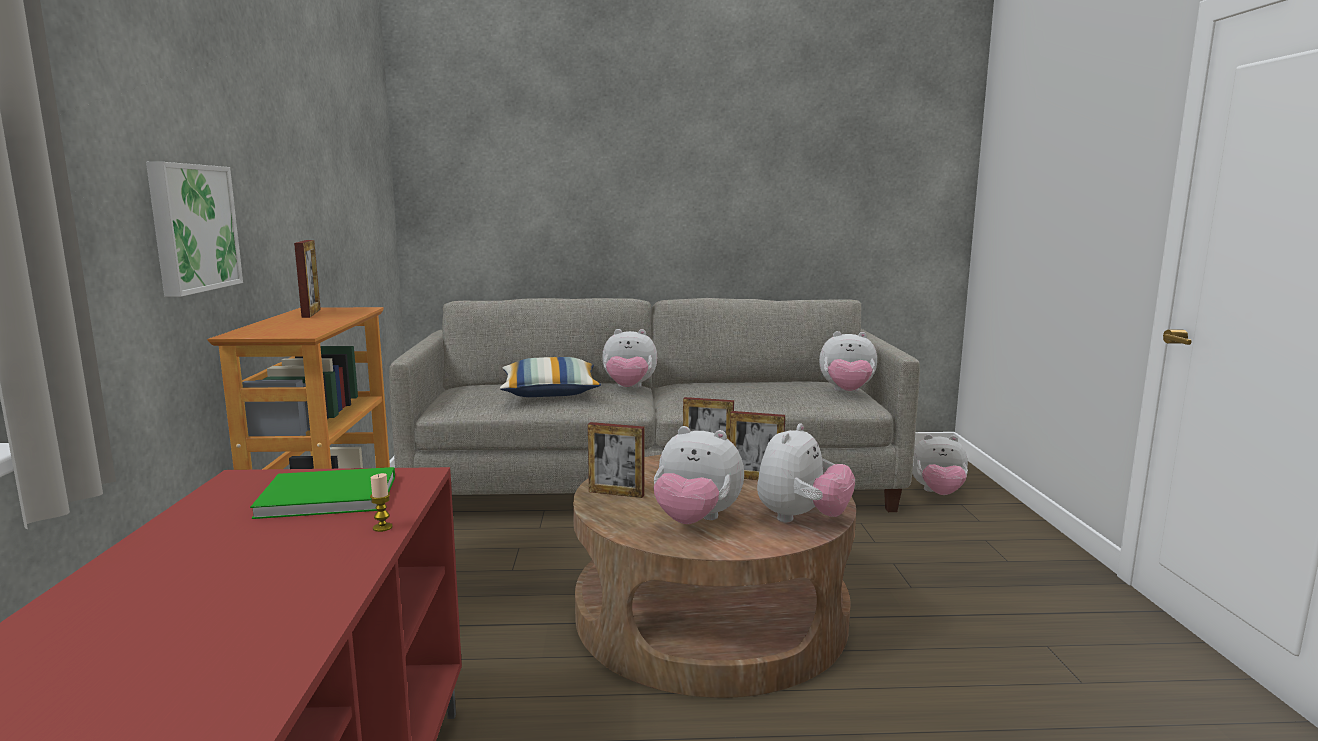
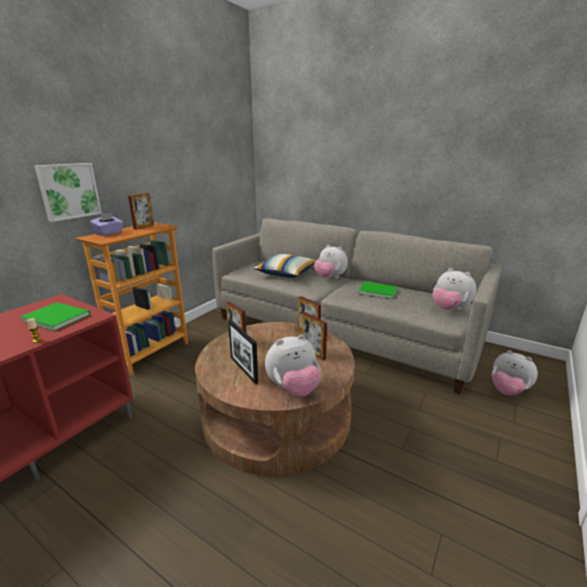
camera: 35 degrees right, 10 degrees up
(268, 326) = (109, 233): none -> purple tissue box
(696, 521) = (243, 369): plush toy -> picture frame
(729, 389) = (377, 291): none -> green book

